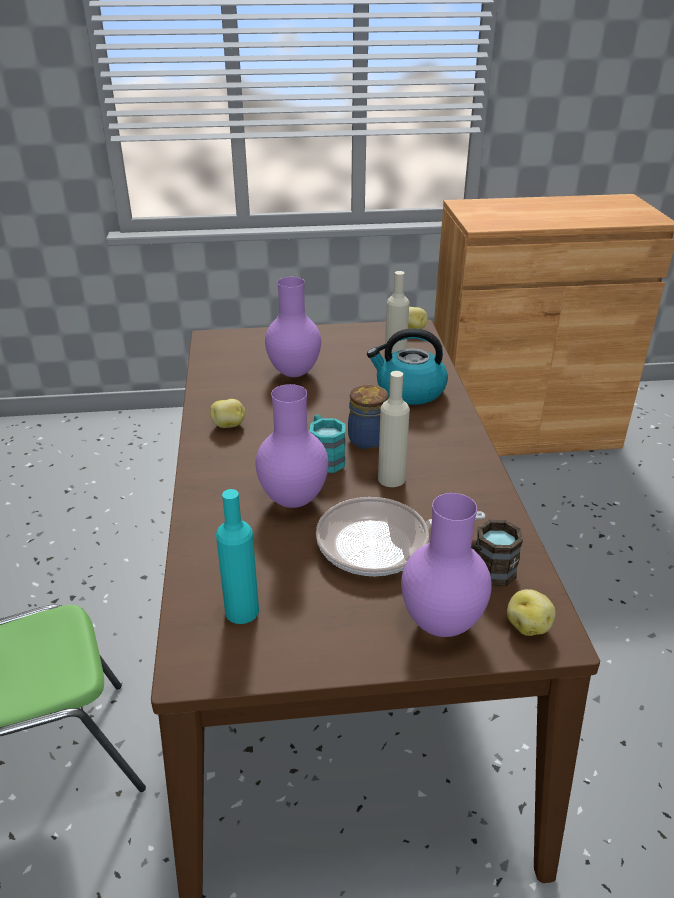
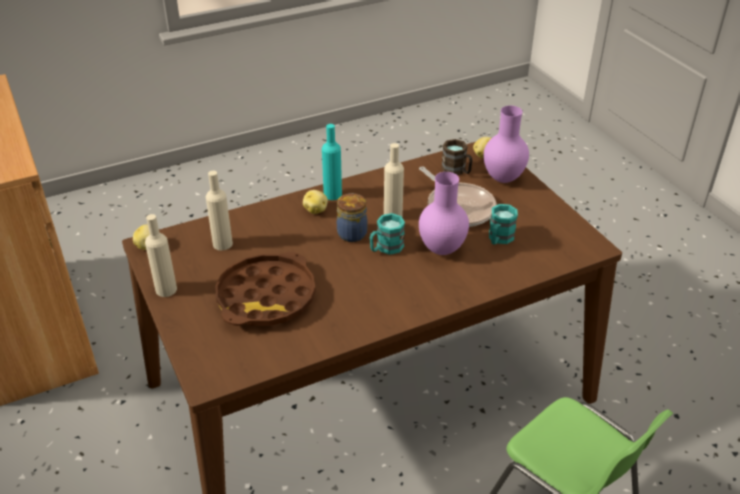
camera: 110 degrees left, 5 degrees up
(229, 425) = (369, 309): potato -> potato (316, 210)
(242, 611) = (546, 242): turquoise bottle -> turquoise bottle (332, 194)
(282, 561) = (499, 239): none -> turquoise mug
(294, 374) = (266, 297): purple vase -> brown tray
(341, 331) = (166, 289): none -> beige bottle
(409, 391) = (270, 228): kettle -> none

